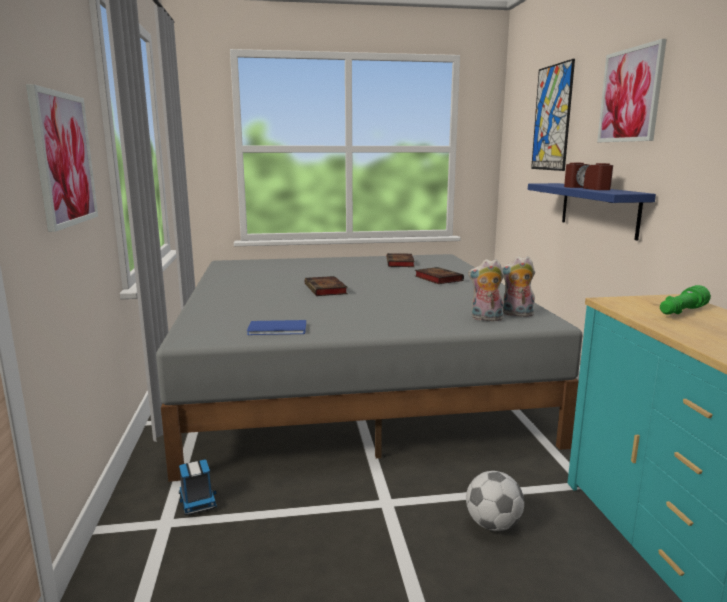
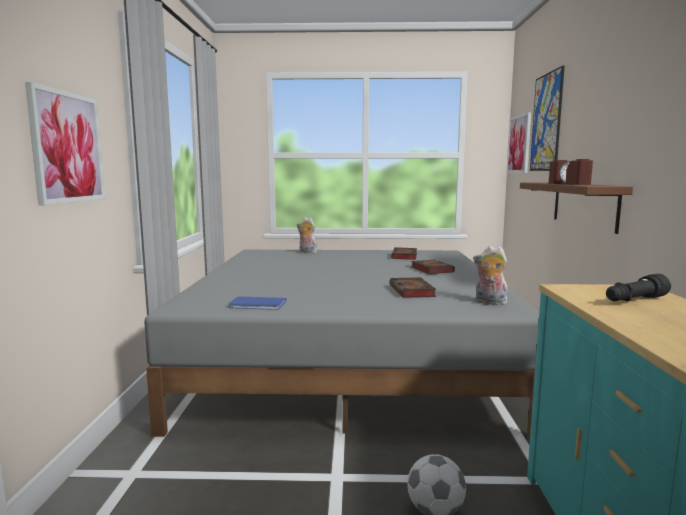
camera: 10 degrees right, 5 degrees down
(197, 501) = (168, 456): toy truck -> none
(326, 290) = (323, 275): book -> book (412, 291)
(485, 319) = (456, 305): plush toy -> plush toy (307, 252)
(598, 209) = (584, 205): blue shelf -> brown shelf
(630, 95) = (610, 93): picture -> picture (519, 144)
(681, 312) = (634, 300): green flashlight -> black flashlight

